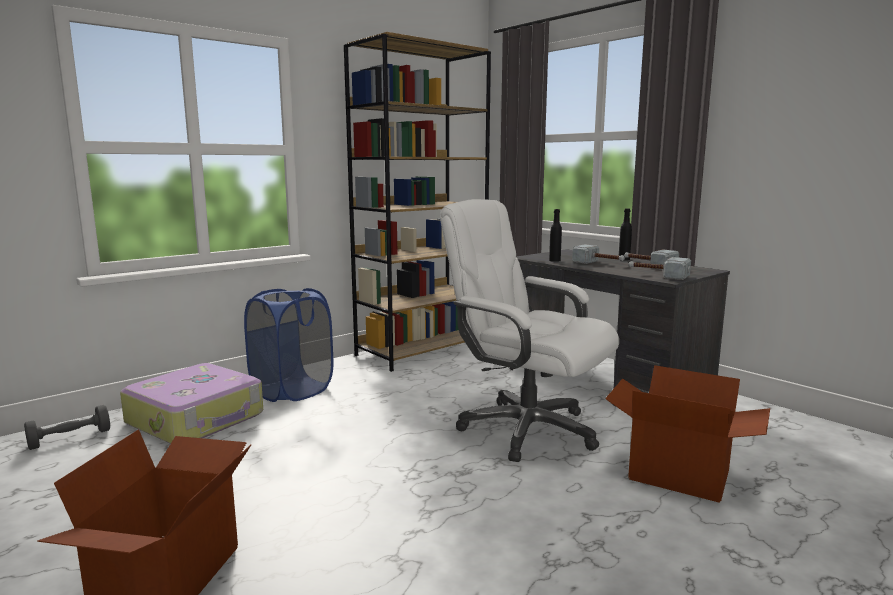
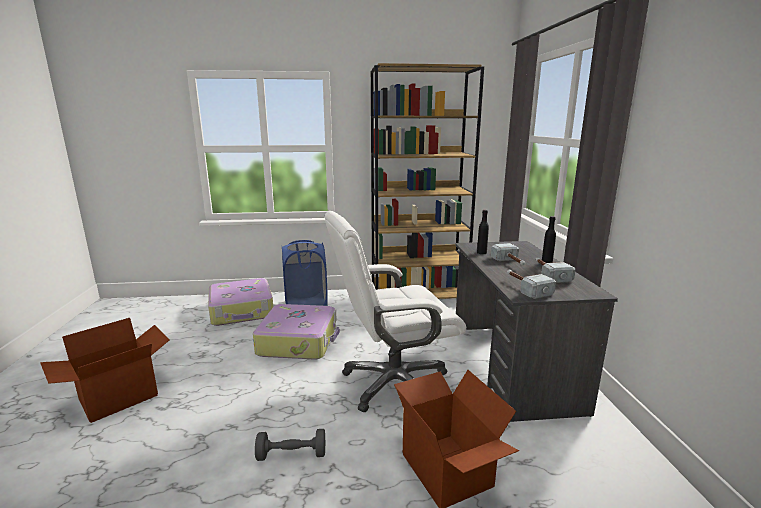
camera: 35 degrees right, 5 degrees up
(70, 439) = (184, 305): grey dumbbell -> grey dumbbell (292, 454)
(349, 426) = (299, 341): none -> suitcase
(526, 429) = (393, 383): white office chair -> white office chair turned 90 degrees counterclockwise

